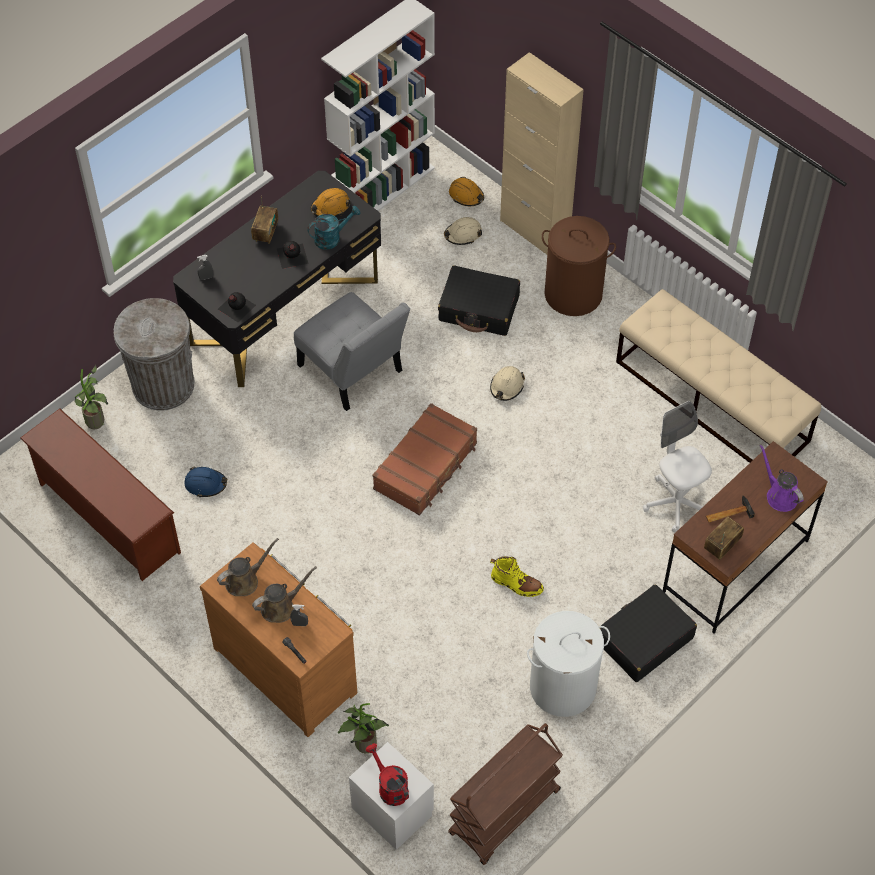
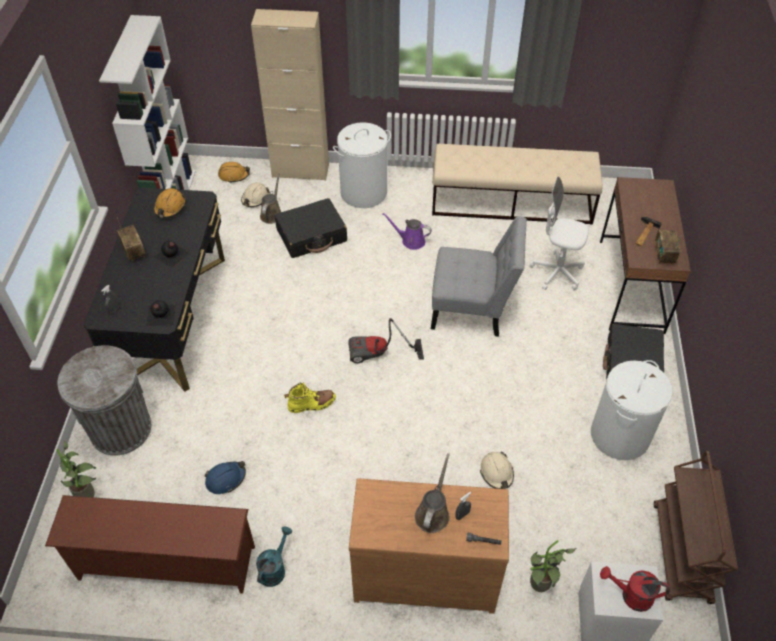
camera: 40 degrees left, 5 degrees down
(245, 580) = (382, 514): brown watering can -> brown watering can (272, 214)
(332, 238) = (191, 226): turquoise watering can -> turquoise watering can (274, 568)
(353, 372) = (264, 327): grey chair -> grey chair (472, 309)
(426, 466) = (379, 355): brown suitcase -> vacuum cleaner
(506, 386) = (379, 271): beige hard hat -> beige hard hat (496, 473)
(516, 584) = (518, 389): yellow boot -> yellow boot (311, 404)
(573, 294) = (363, 192): brown laundry basket -> white laundry basket
(779, 495) = (658, 204): purple watering can -> purple watering can (411, 241)

